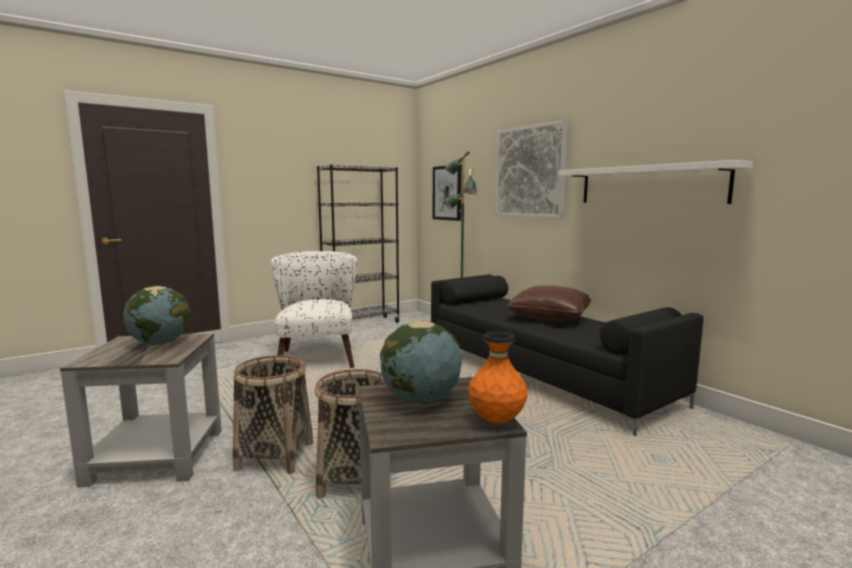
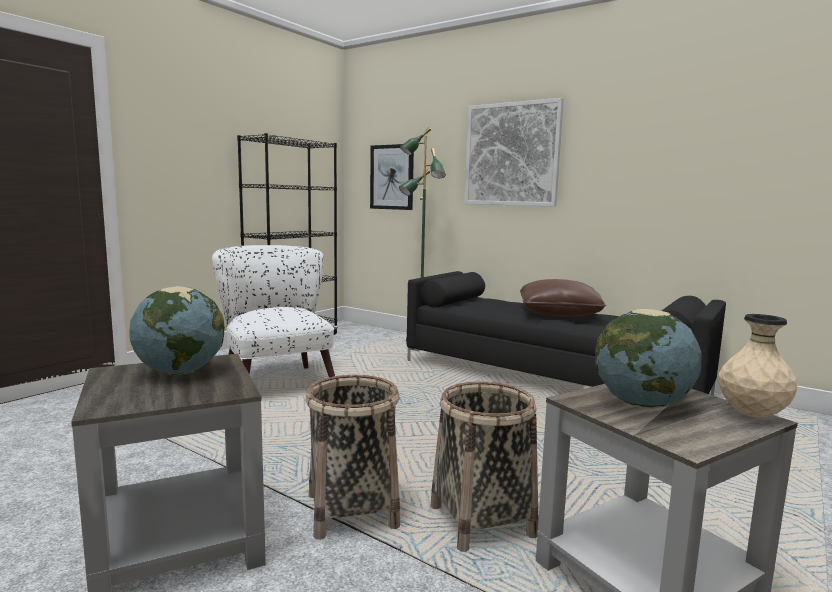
camera: 20 degrees left, 0 degrees up
(496, 420) = (751, 415): orange vase -> beige vase
(649, 185) = (662, 171): white shelf -> none

